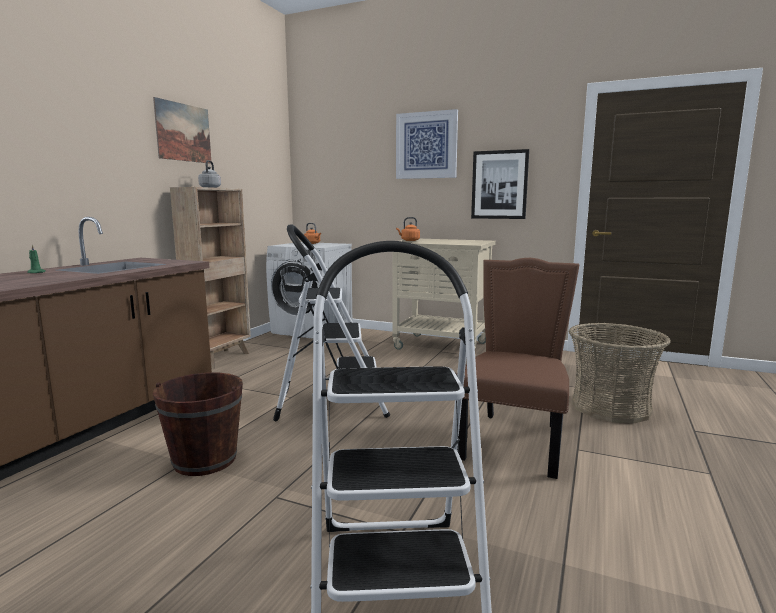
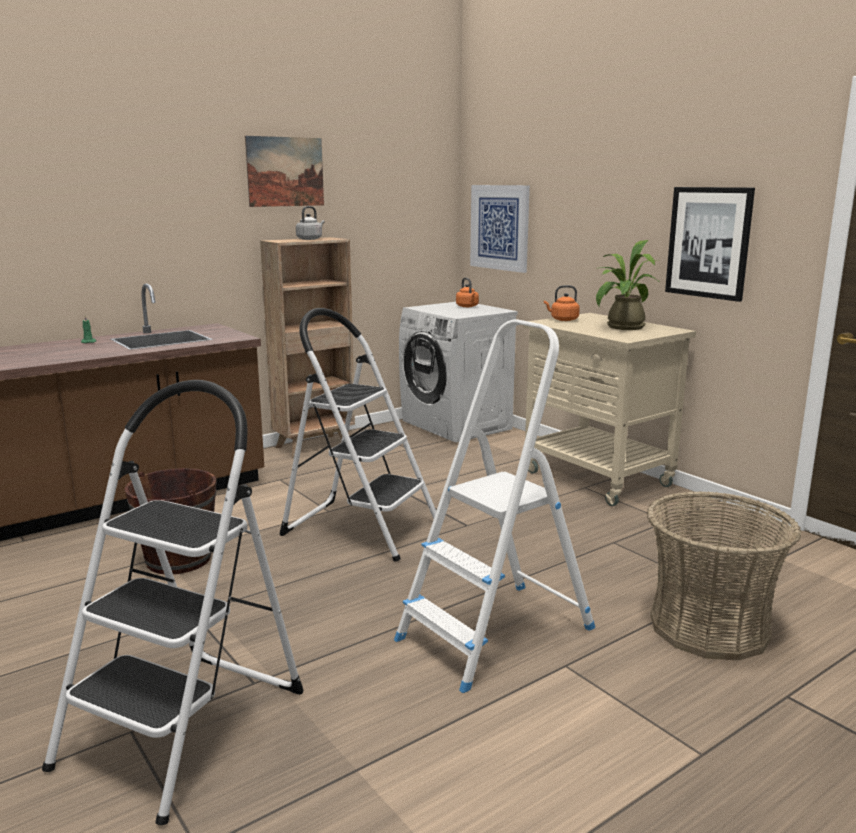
camera: 30 degrees right, 5 degrees up
(426, 145) = (615, 174): picture -> picture (499, 227)
(454, 241) = (621, 327): none -> potted plant
(513, 444) = (494, 634): brown chair -> white step ladder

